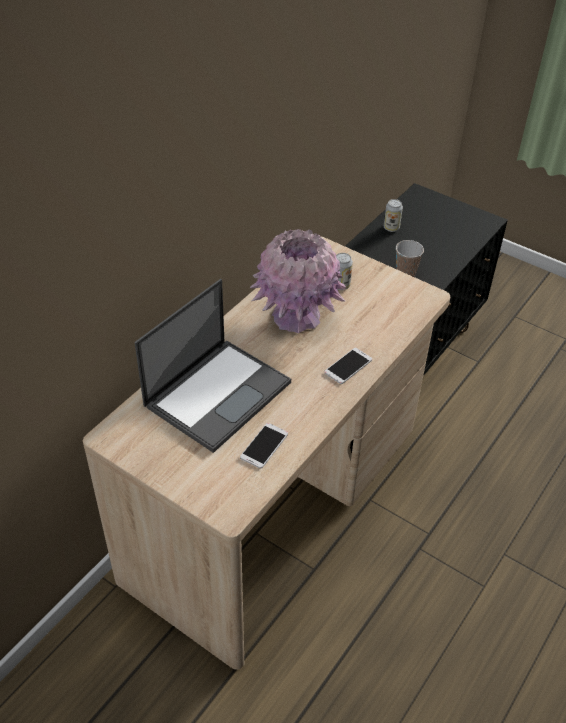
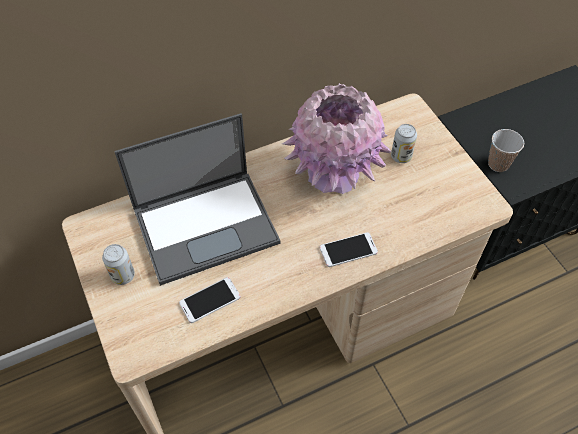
camera: 30 degrees right, 10 degrees up
(391, 228) = (516, 107): can -> can (123, 275)

